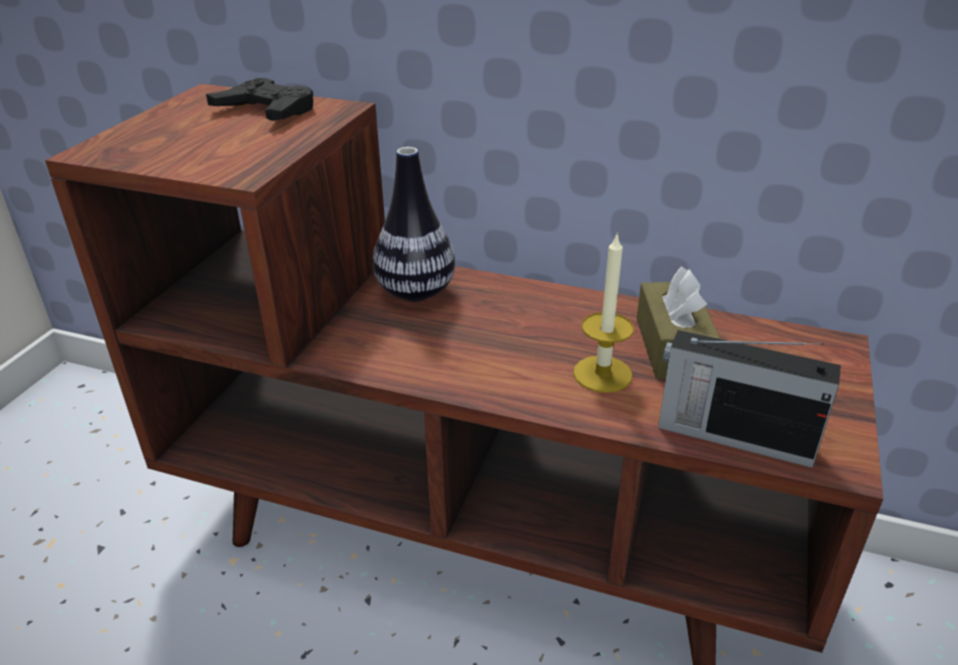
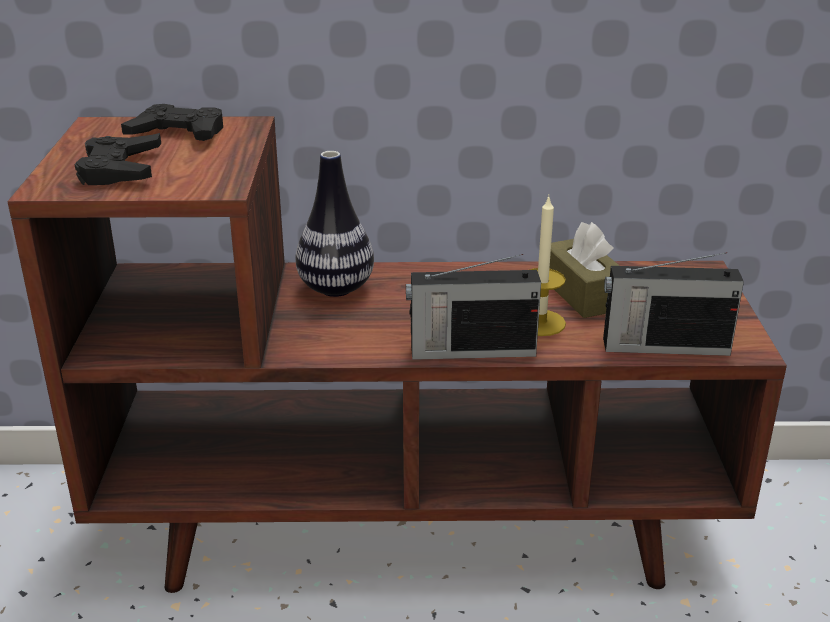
camera: 20 degrees left, 5 degrees down
(175, 141) = (120, 169): none -> black game controller
(505, 393) = (470, 350): none -> radio

